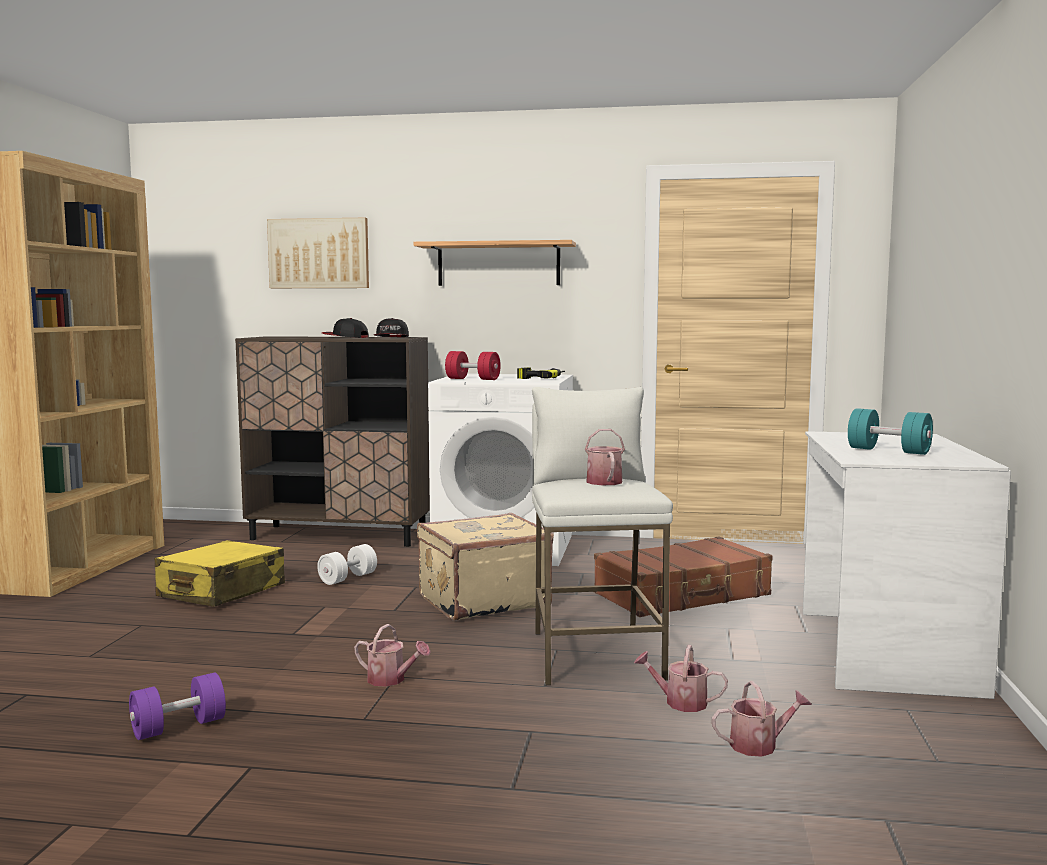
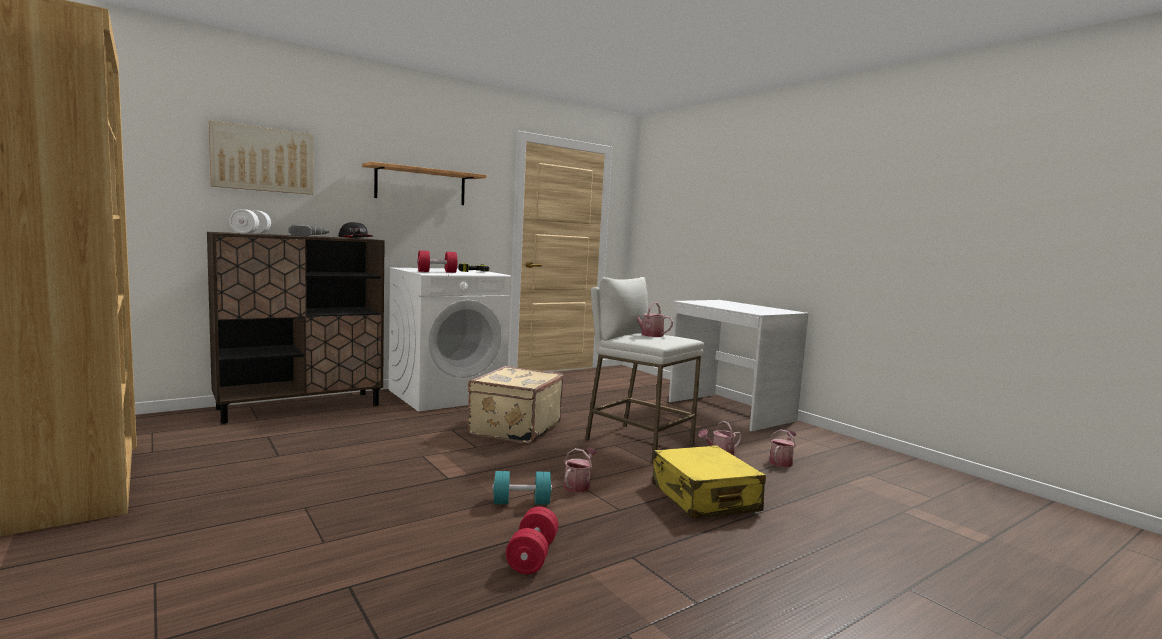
camera: 45 degrees left, 0 degrees up
(178, 727) = (532, 556): purple dumbbell -> red dumbbell
(221, 591) = (309, 466): yellow suitcase -> yellow suitcase (704, 498)
(345, 337) = (309, 236): cap -> power drill
(348, 578) = (389, 434): white dumbbell -> white dumbbell (251, 233)
(391, 680) = (578, 485): watering can -> watering can turned 45 degrees counterclockwise
(683, 595) = (603, 403): brown suitcase -> none
(888, 451) = (747, 308): turquoise dumbbell -> turquoise dumbbell (521, 502)

